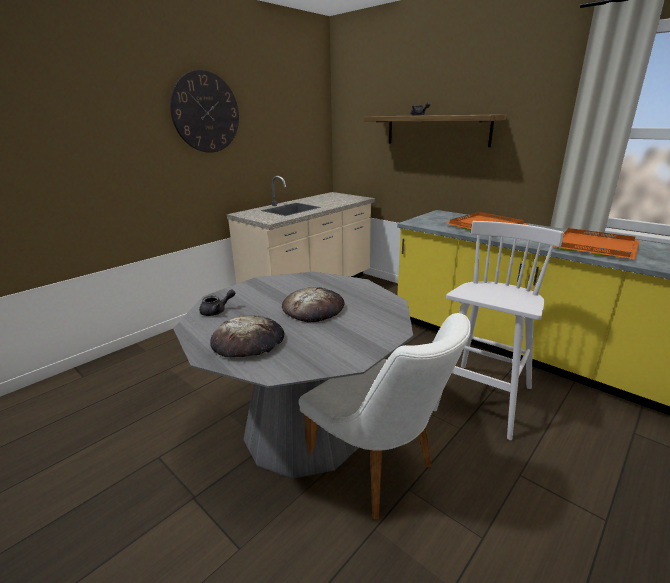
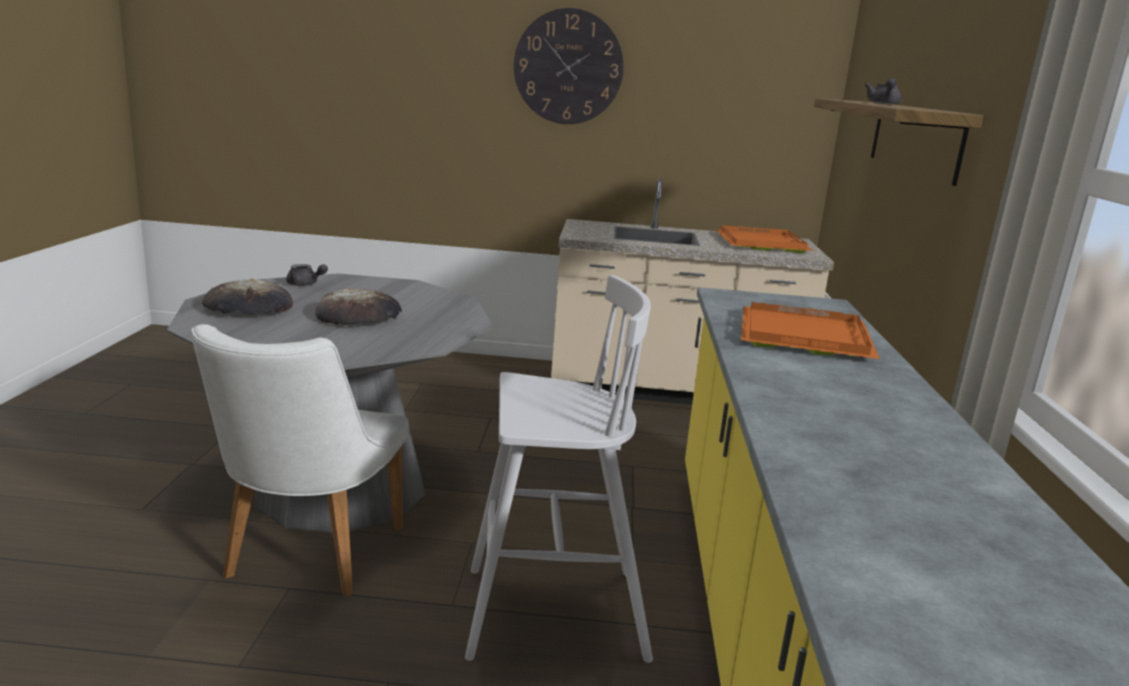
camera: 50 degrees right, 5 degrees down
(596, 246) = (845, 422): orange tray -> orange tray (763, 243)

